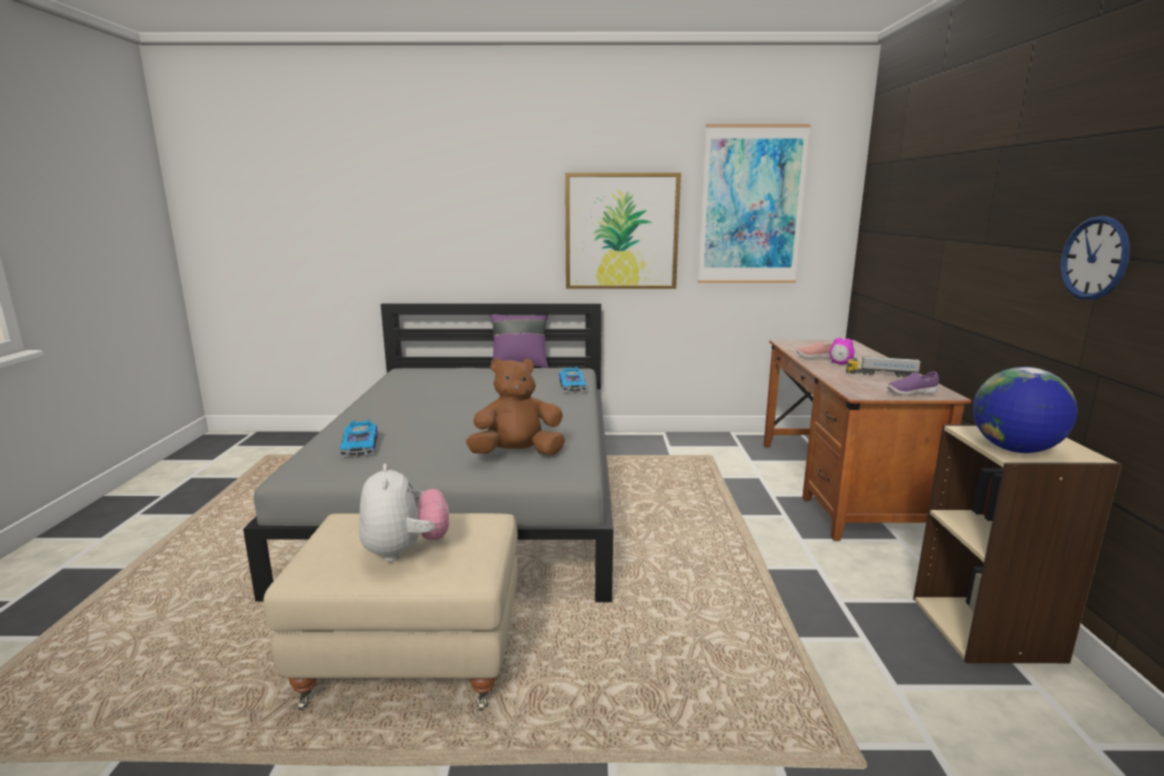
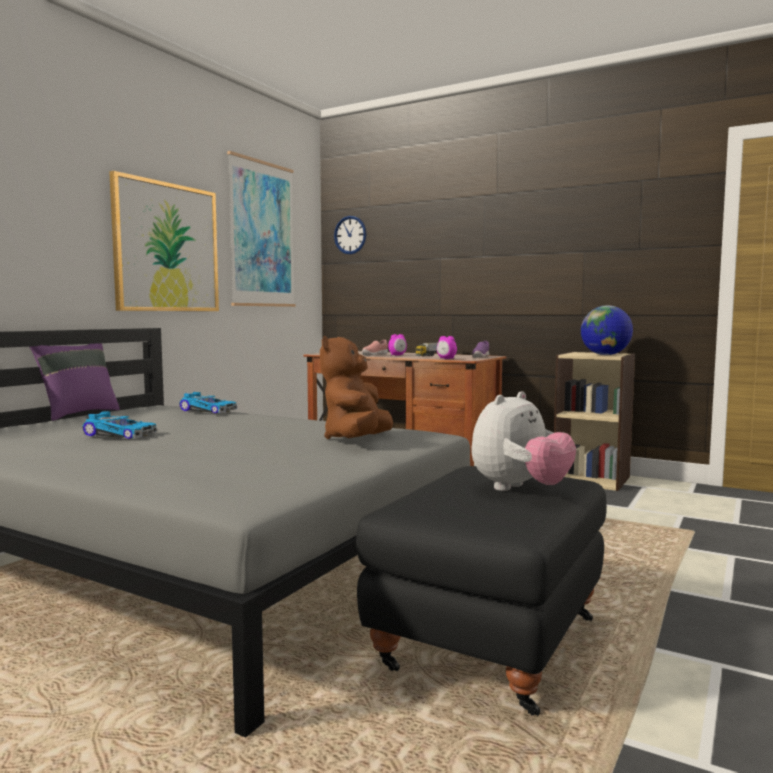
camera: 60 degrees left, 10 degrees down
(361, 446) = (206, 475): toy car -> toy car (121, 434)
(405, 551) = (520, 489): plush toy -> plush toy turned 120 degrees clockwise
(414, 658) = (488, 640): beige ottoman -> black ottoman
(845, 386) = (446, 359): none -> alarm clock
(1094, 258) = (580, 253): wall clock -> wall clock (350, 235)

